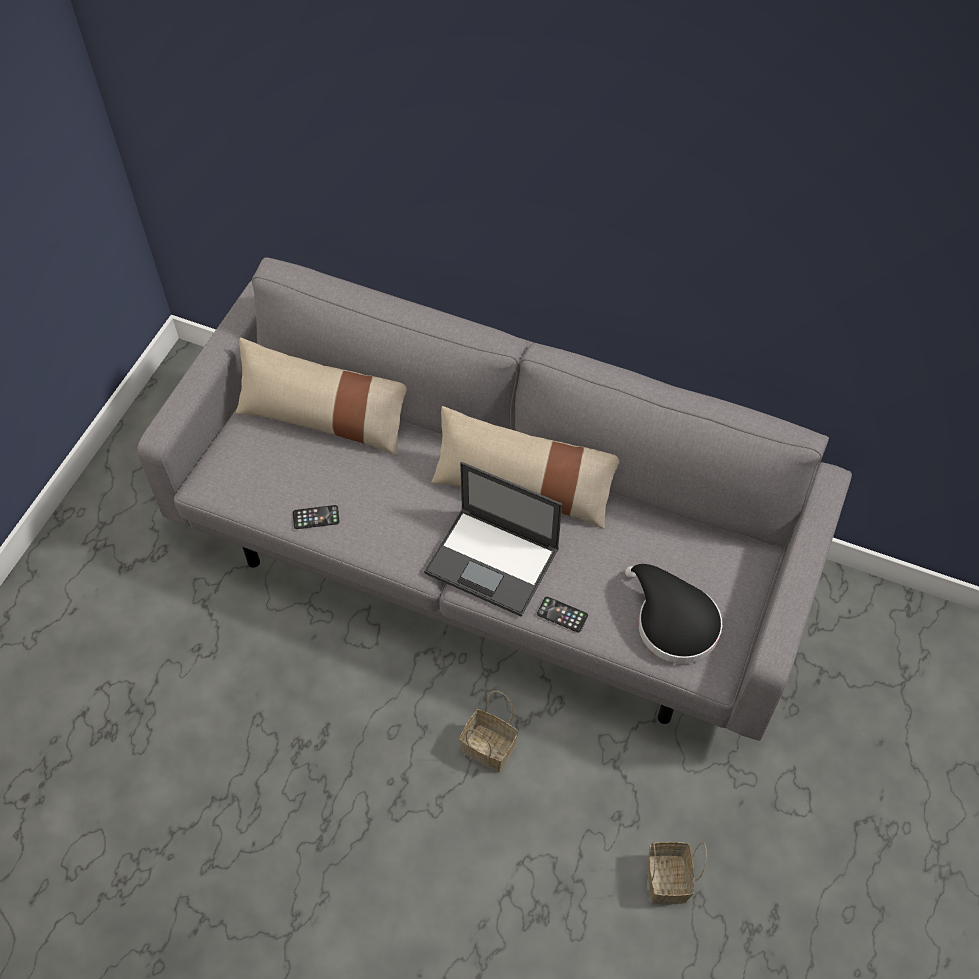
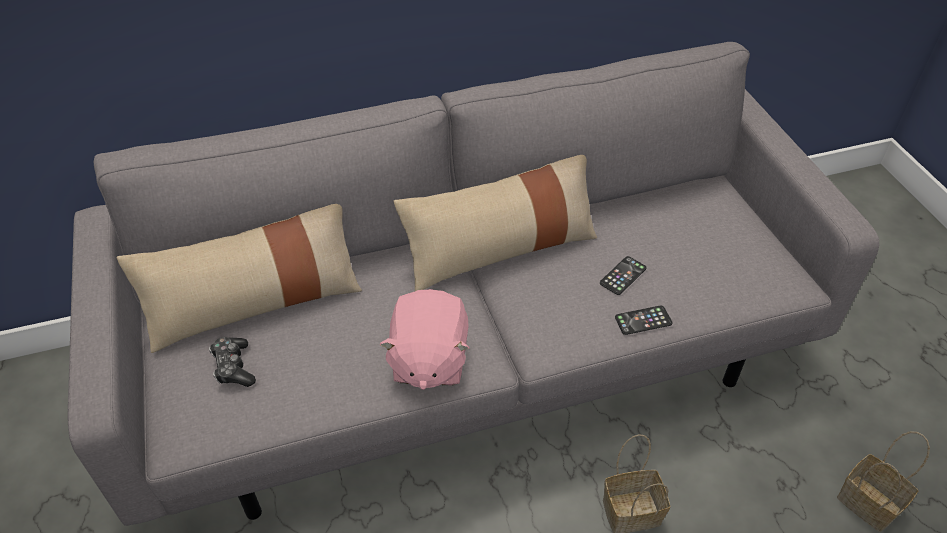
camera: 40 degrees left, 10 degrees down
(272, 458) = (233, 367): none -> game controller
(316, 517) = (335, 391): phone -> phone (623, 276)
(391, 538) = (428, 360): none -> pink plush toy
(493, 561) = (540, 318): laptop -> none
(672, 622) = (727, 268): black hat -> none

